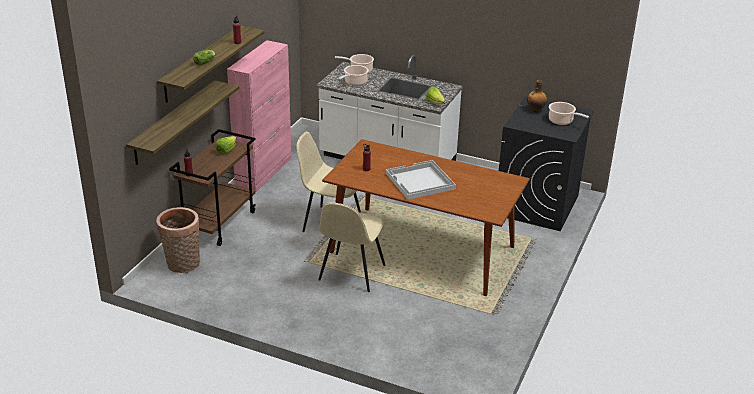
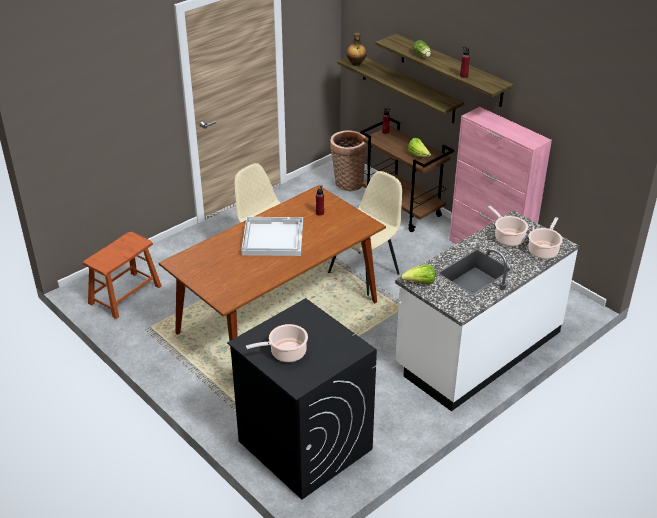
camera: 115 degrees right, 5 degrees up
(462, 347) = (125, 294): none -> brown stool
(535, 110) = (330, 342): bottle -> bottle (356, 64)

